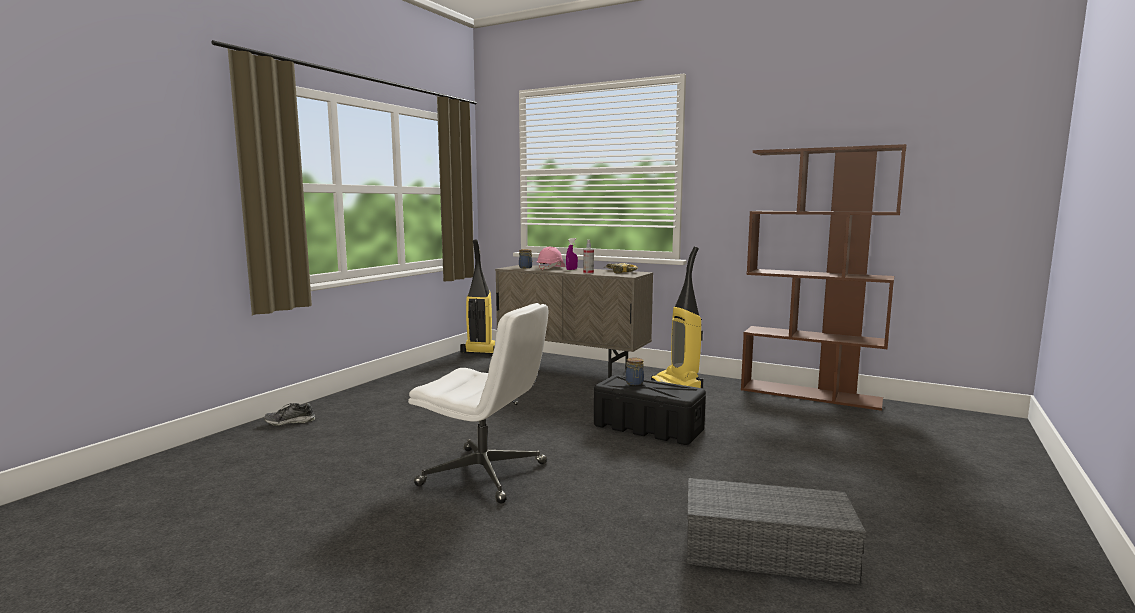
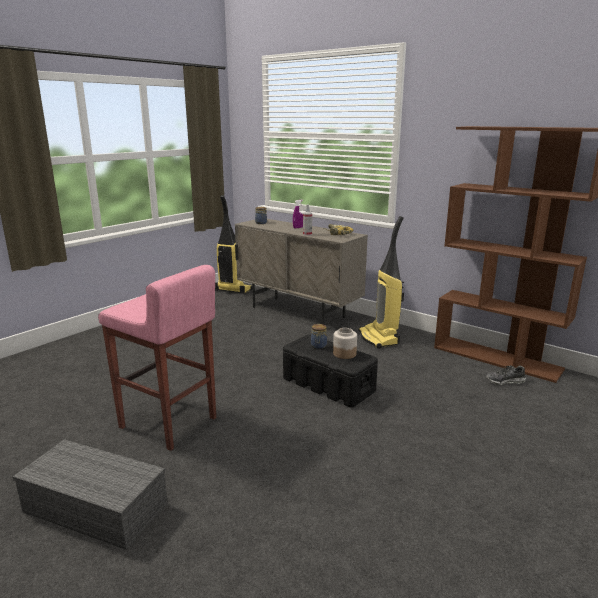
camera: 10 degrees right, 10 degrees up
(290, 422) = (50, 354): shoe -> shoe (505, 381)
(485, 474) = (168, 423): white office chair -> pink stool
(551, 268) = (282, 225): pink hard hat -> none
(667, 387) = (344, 353): none -> jar
(768, 550) = (360, 534): grey storage box -> grey storage box (98, 507)

